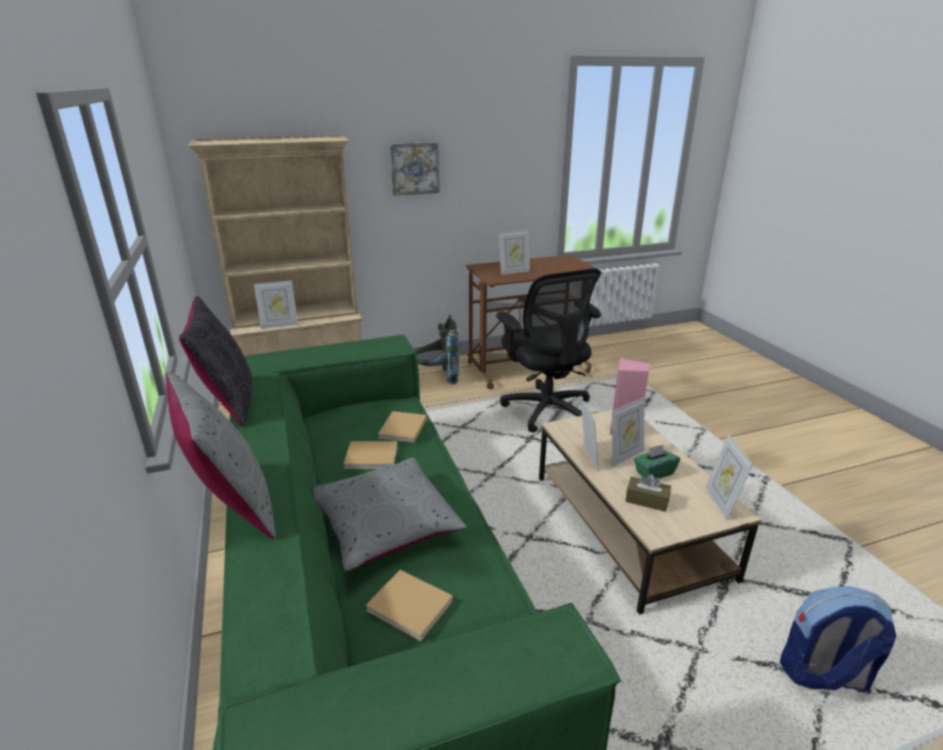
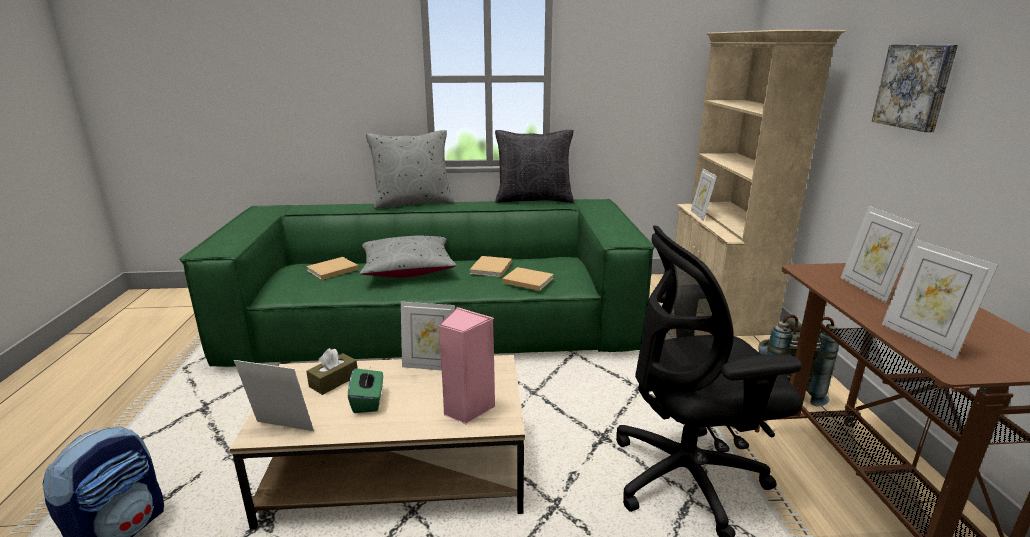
camera: 105 degrees right, 5 degrees down
(625, 456) = (412, 391): picture frame -> picture frame (922, 339)

